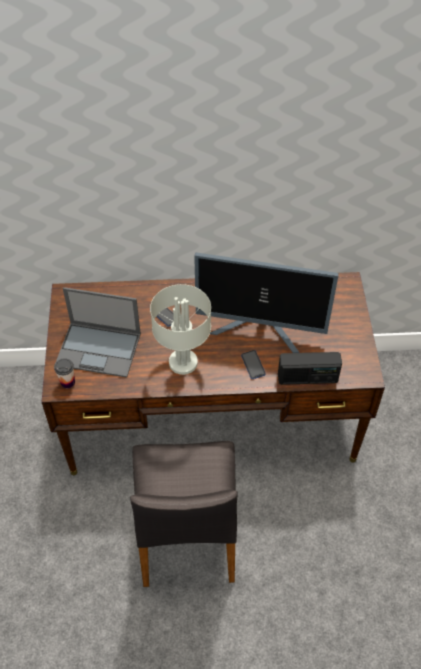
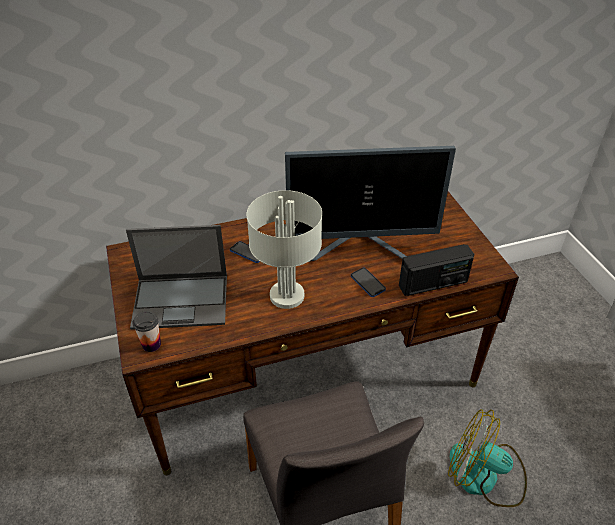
camera: 15 degrees left, 10 degrees down
(329, 540) = (484, 476): none -> fan

